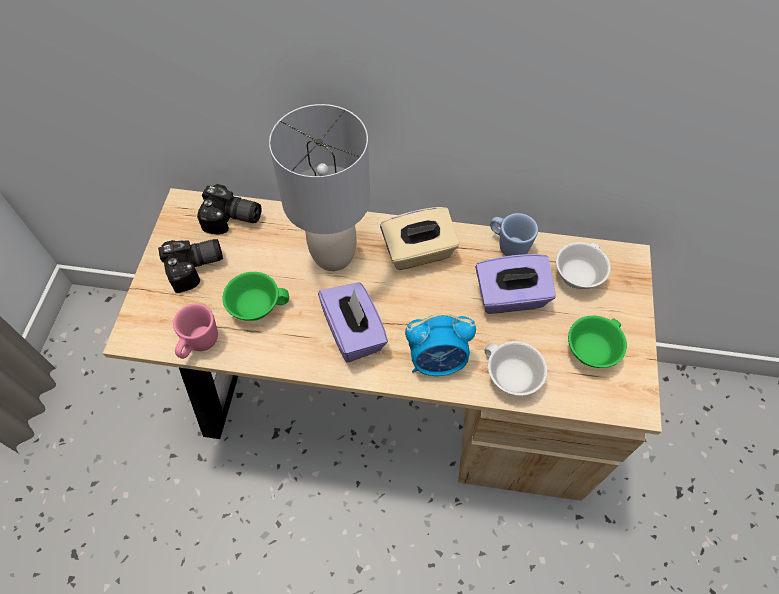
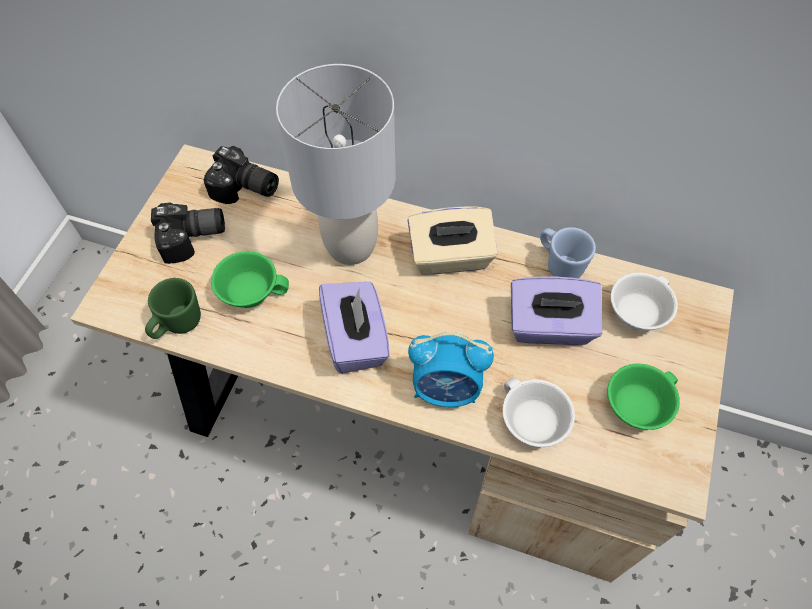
camera: 10 degrees right, 0 degrees up
(199, 344) = (177, 325): pink mug -> green mug

